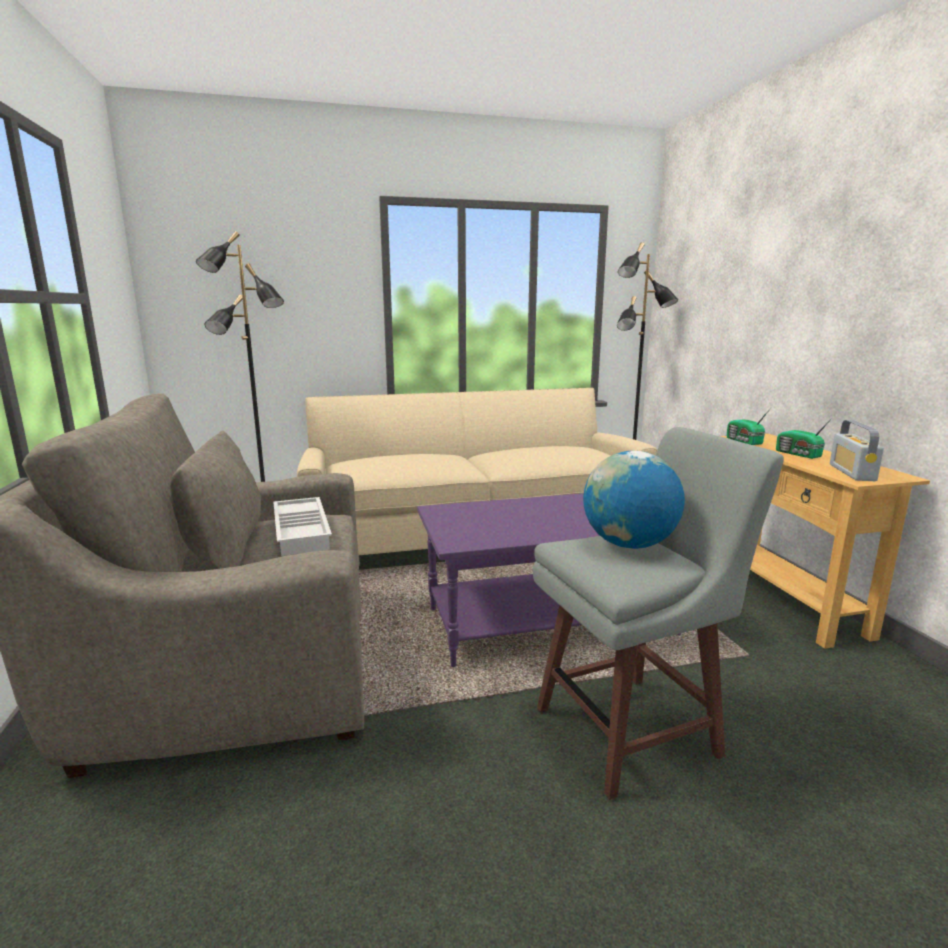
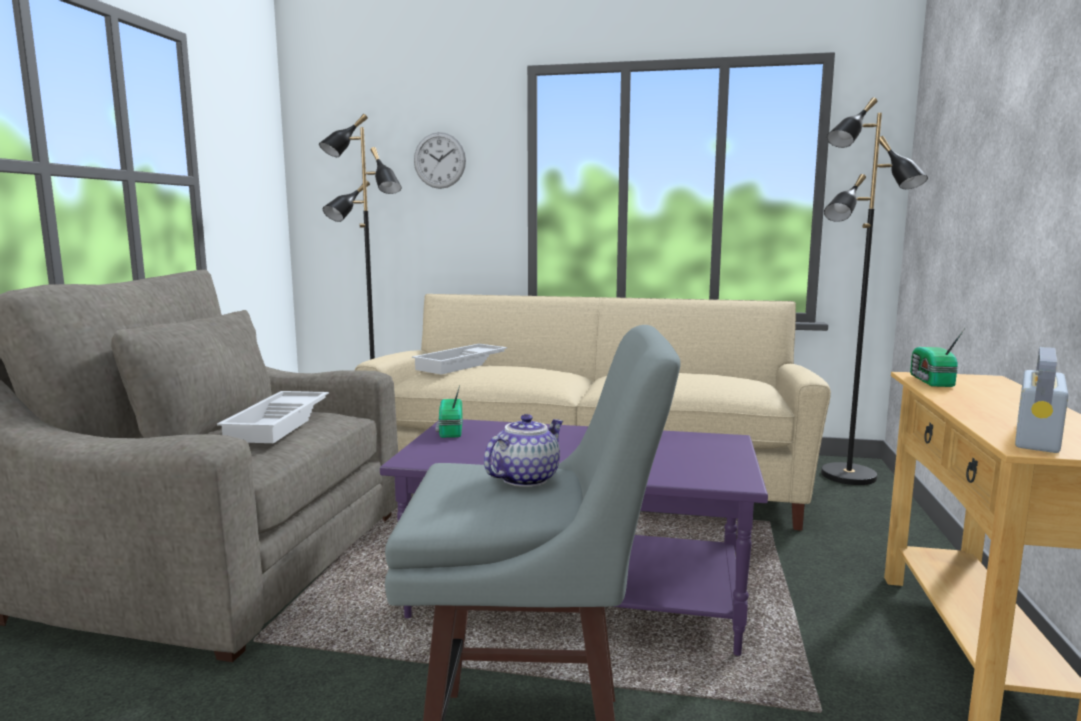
camera: 25 degrees right, 5 degrees down
(301, 276) = (439, 160): none -> wall clock
(372, 458) = (461, 365): none -> white tray
(629, 544) = (525, 479): globe -> teapot
(798, 454) = (991, 405): radio -> radio (449, 431)

